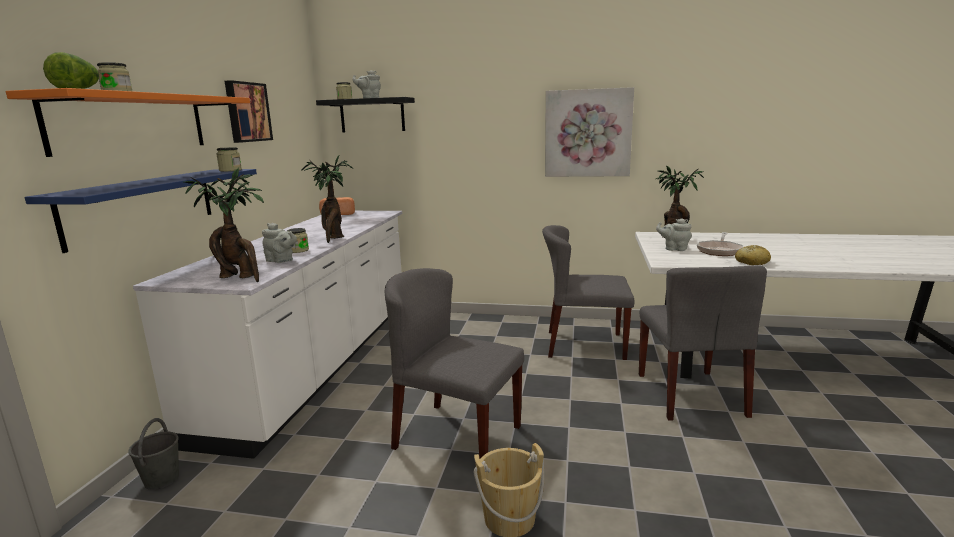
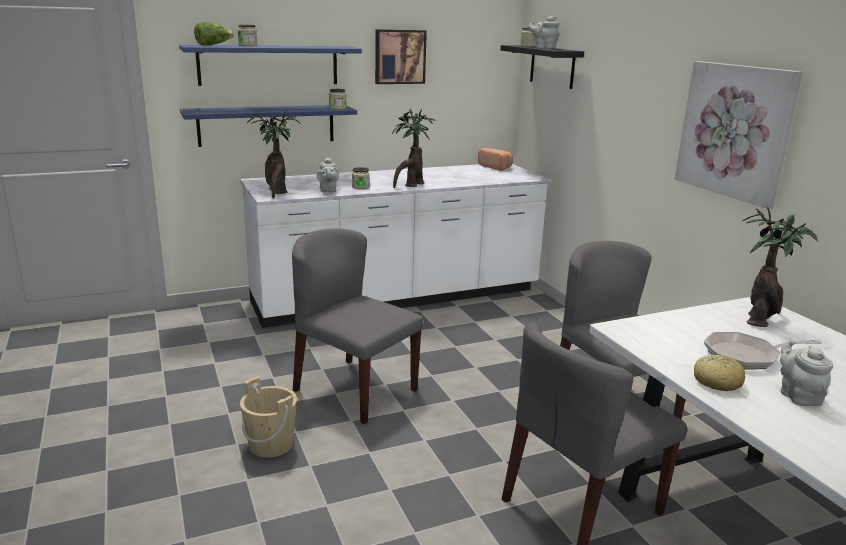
camera: 55 degrees right, 5 degrees up
(132, 123) = (269, 65): orange shelf -> blue shelf
(162, 479) = (222, 312): grey bucket -> none
(456, 437) = (354, 390): grey chair -> grey chair turned 45 degrees counterclockwise
(674, 249) = (701, 327): grey teapot -> grey teapot (798, 396)

